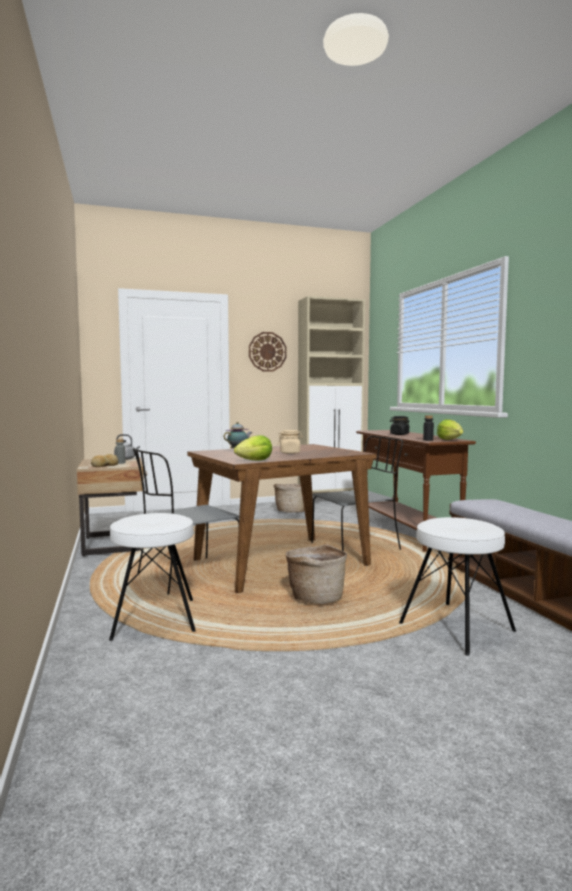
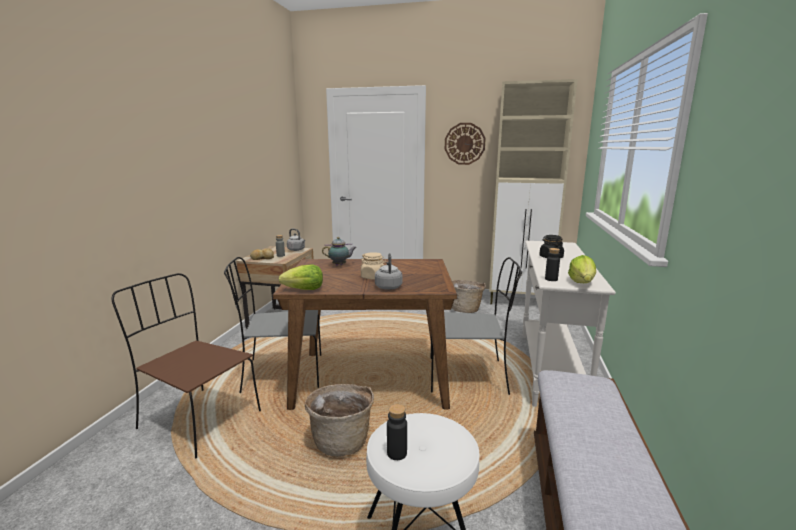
camera: 30 degrees right, 10 degrees up
(155, 619) = (198, 420): white stool -> brown chair
(317, 455) = (388, 286): none -> grey kettle
(407, 533) = (550, 369): brown console table -> white console table
(455, 529) = (397, 453): none -> black bottle

